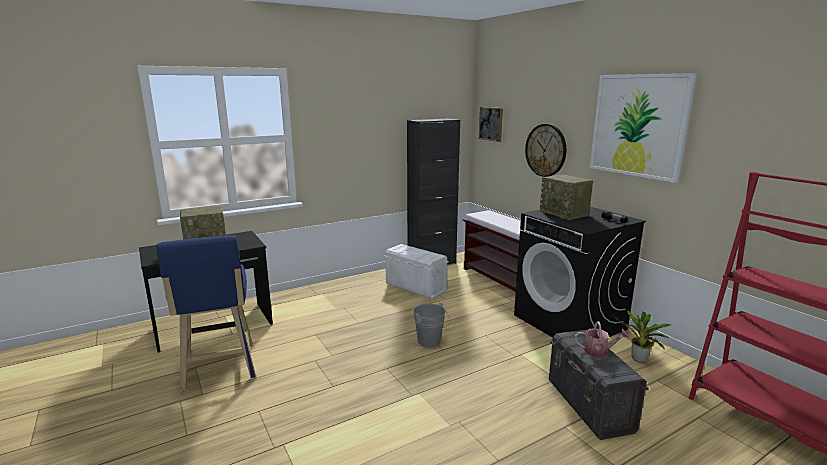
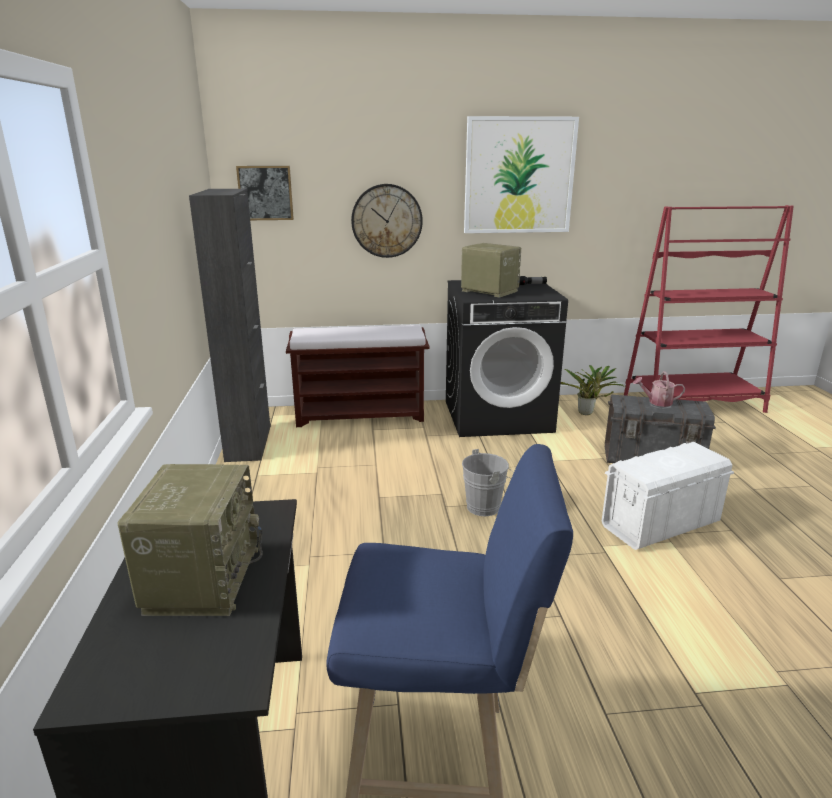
camera: 65 degrees left, 5 degrees up
(415, 287) = (313, 476): white storage box -> white storage box (659, 524)
(565, 214) = (488, 291): radio -> radio turned 135 degrees counterclockwise
(599, 351) = (657, 402): watering can -> watering can turned 120 degrees counterclockwise

